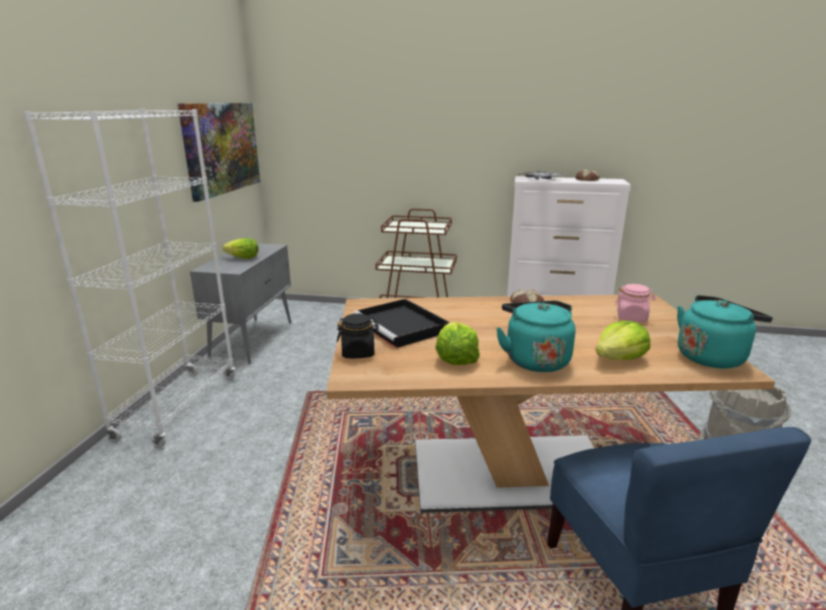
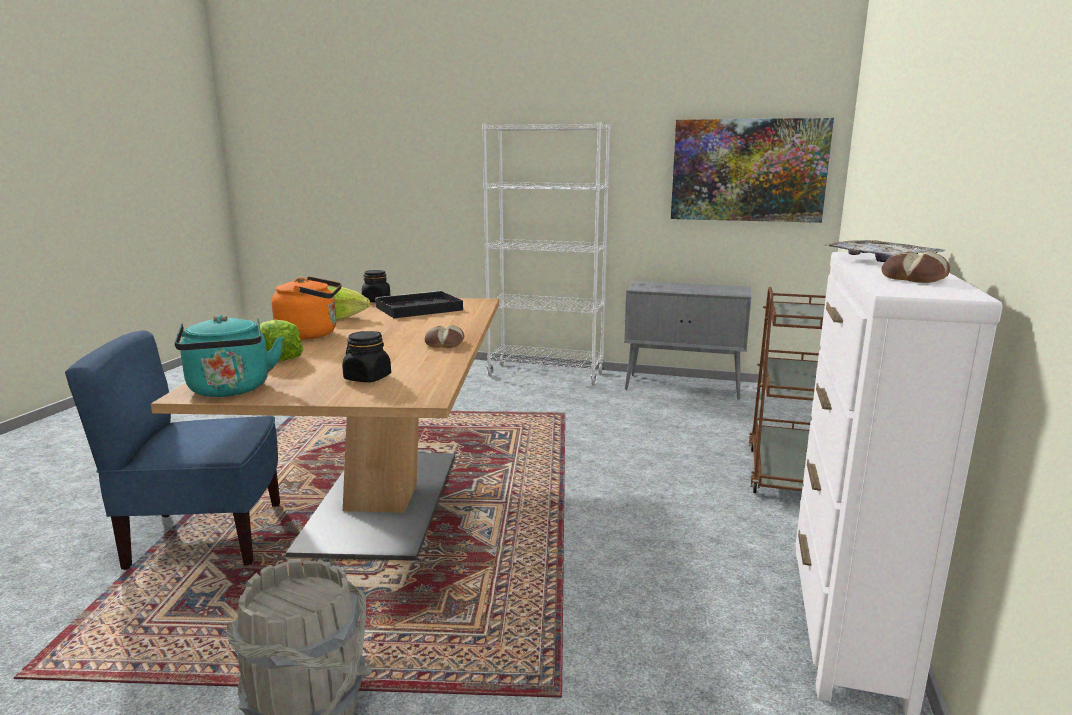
camera: 95 degrees right, 5 degrees down
(243, 258) = (683, 288): lettuce -> none
(535, 359) = (311, 334): turquoise kettle -> orange kettle
(632, 317) = (367, 378): pink jar -> black jar

